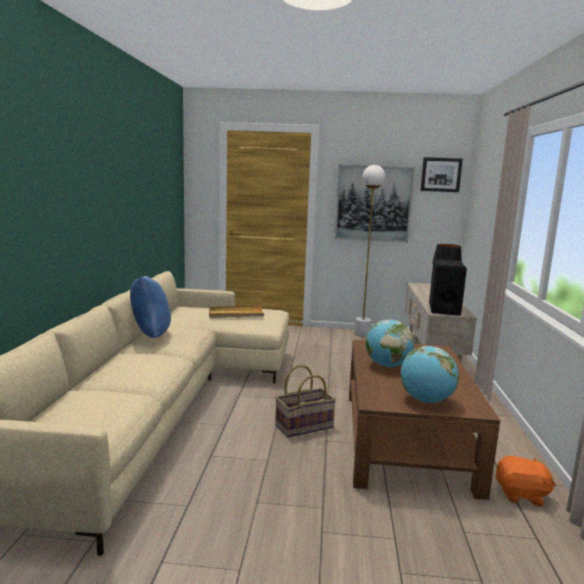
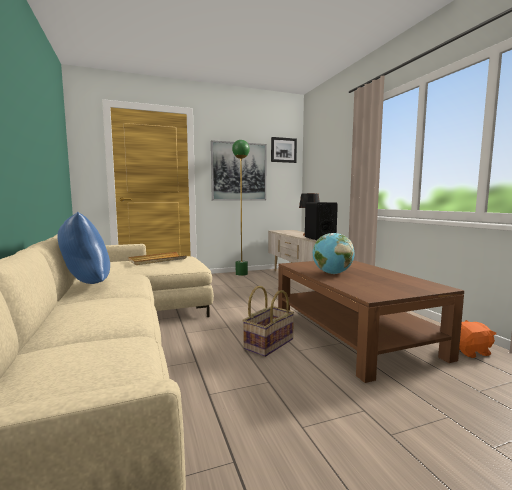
camera: 25 degrees left, 5 degrees down
(362, 334) = (241, 274): white floor lamp -> green floor lamp
(426, 400) = (399, 288): globe -> none

